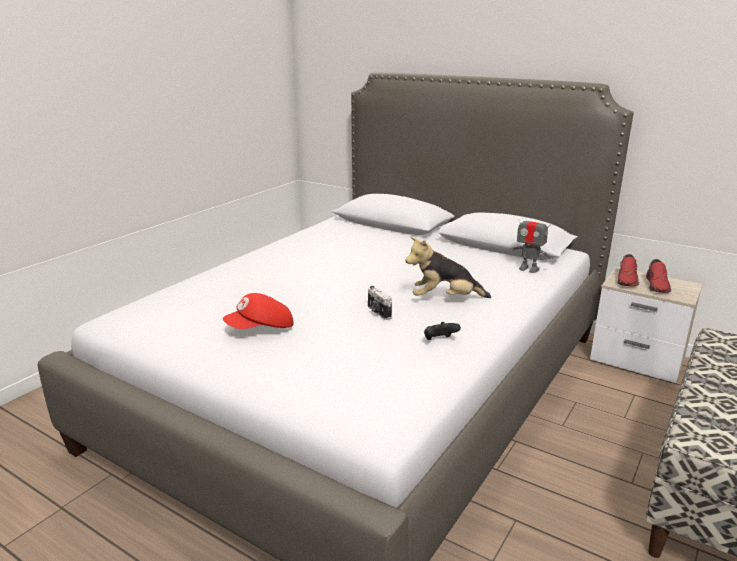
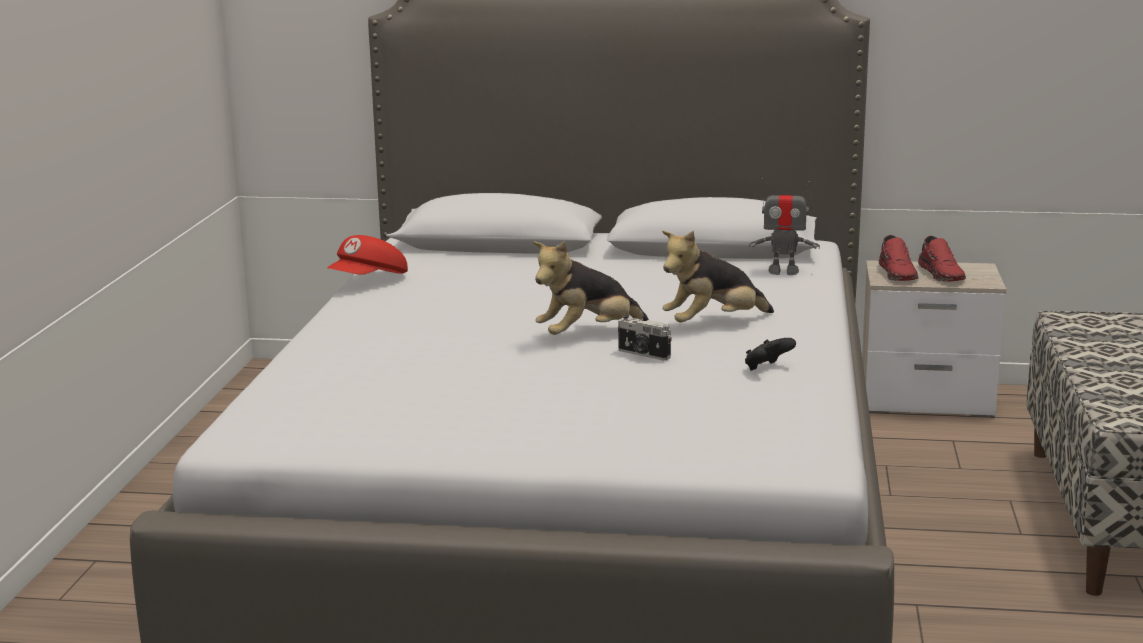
camera: 25 degrees left, 5 degrees down
(261, 329) = (502, 402): red cap -> red cap (369, 281)
(364, 292) = (588, 335): none -> plush toy

